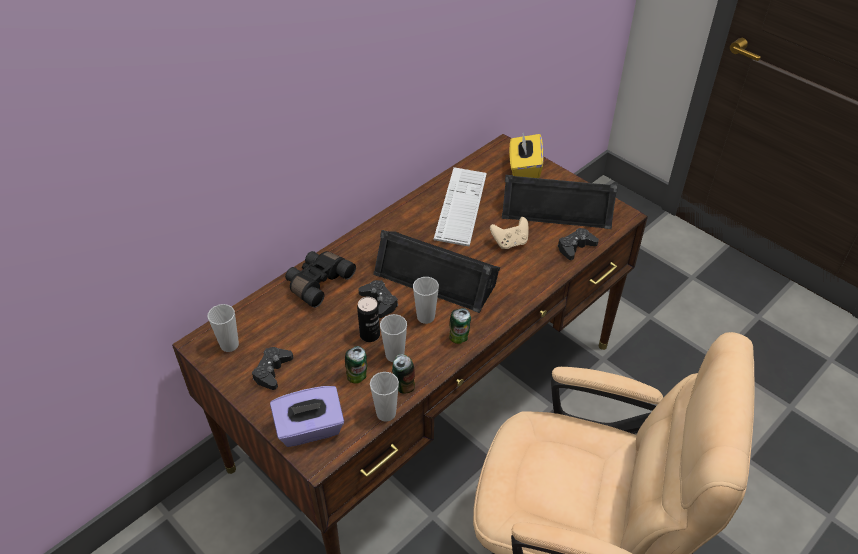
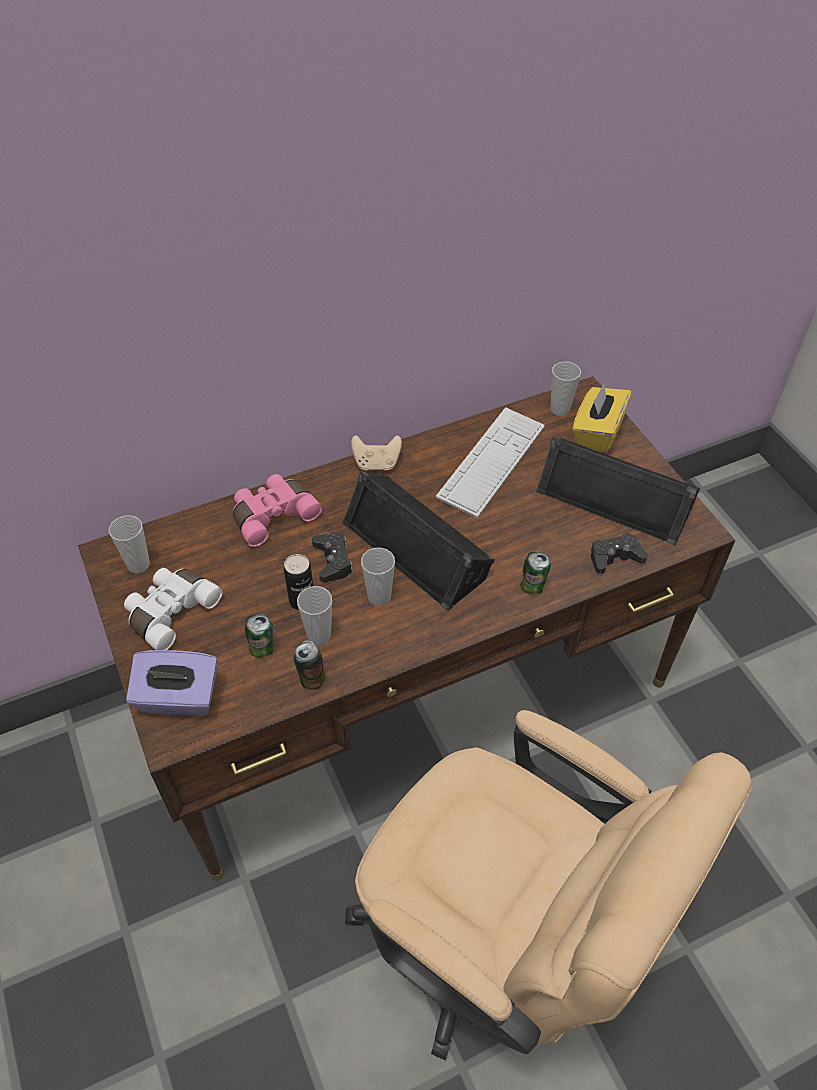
camera: 20 degrees right, 5 degrees up
(272, 371) = (170, 612): black game controller -> white binoculars
(317, 282) = (272, 515): black binoculars -> pink binoculars
(386, 413) = (274, 707): cup -> cup (560, 409)
(459, 338) = (407, 637): can -> can (533, 587)
(510, 242) = (531, 527): beige game controller -> beige game controller (376, 463)

